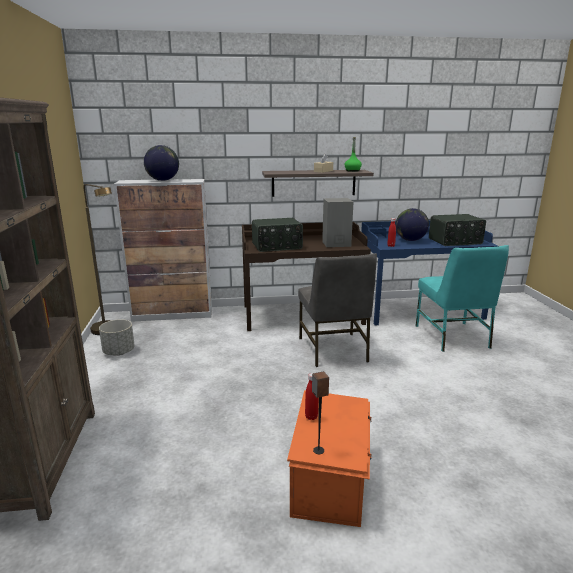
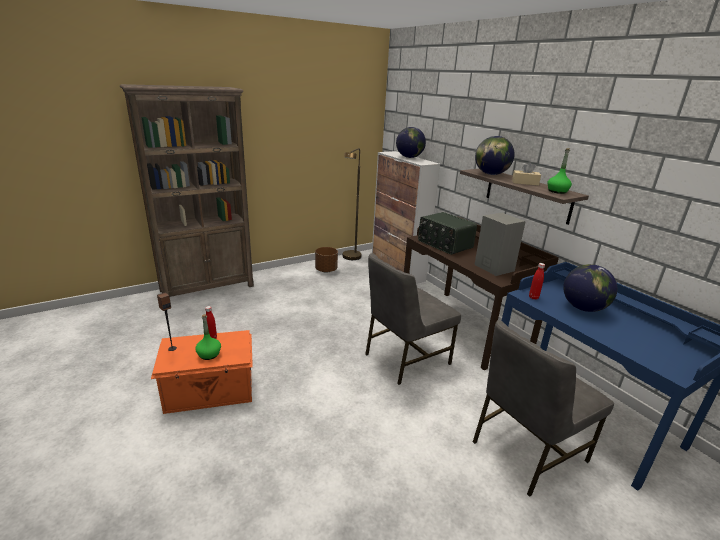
camera: 65 degrees right, 5 degrees up
(119, 352) = (326, 270): grey planter -> brown planter
(288, 172) = (491, 174): none -> globe
(344, 422) = (209, 354): none -> green bottle
(453, 337) = (526, 450): turquoise chair -> grey chair
(455, 241) = (638, 344): radio -> none

